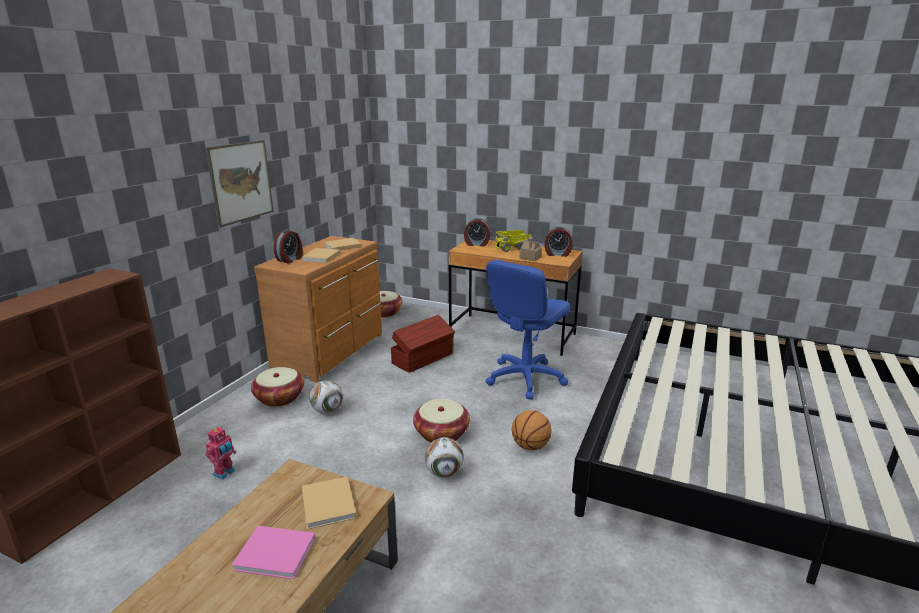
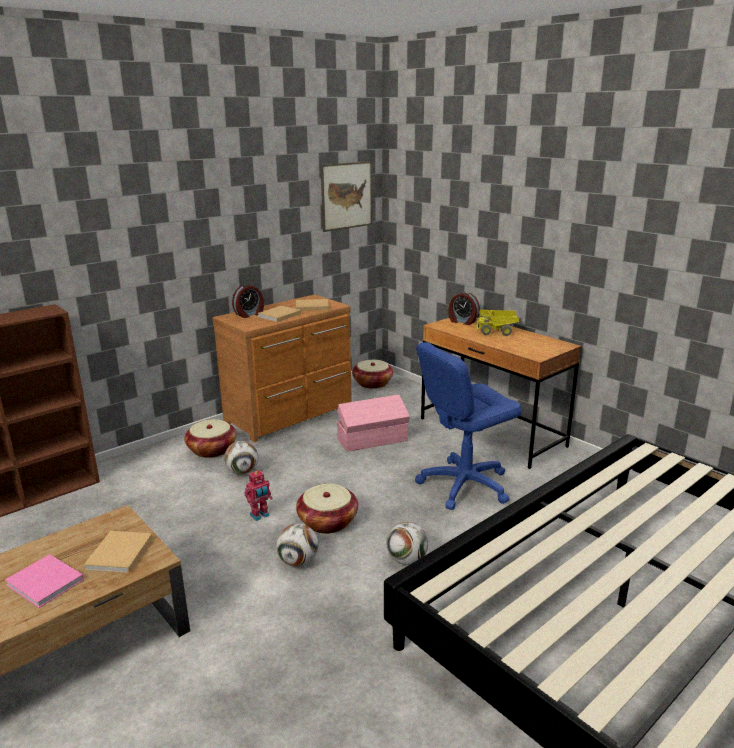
camera: 25 degrees right, 0 degrees up
(225, 473) = (119, 507): toy robot -> toy robot (260, 515)
(241, 182) = (204, 233): picture -> picture (346, 196)
(423, 358) = (373, 440): brown storage box -> pink storage box
(530, 258) = (505, 345): toy house -> none
(530, 446) = (407, 560): basketball -> football
(557, 254) = (544, 345): alarm clock -> none

